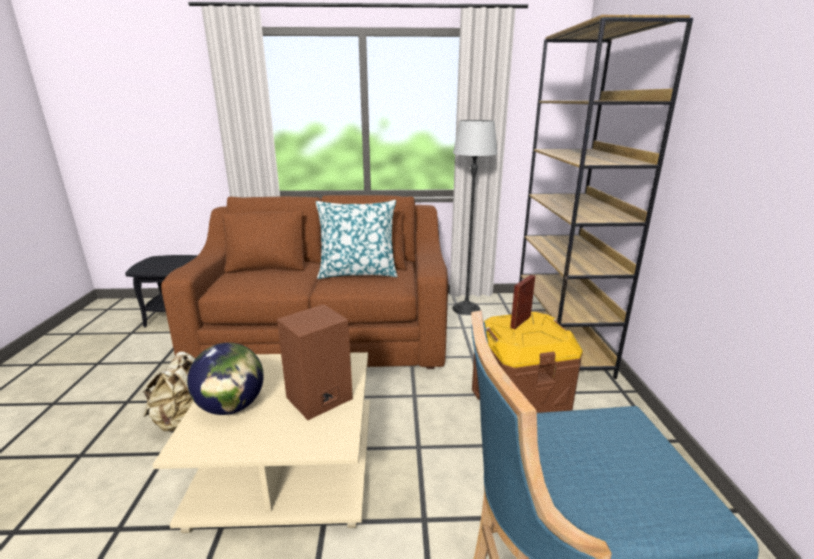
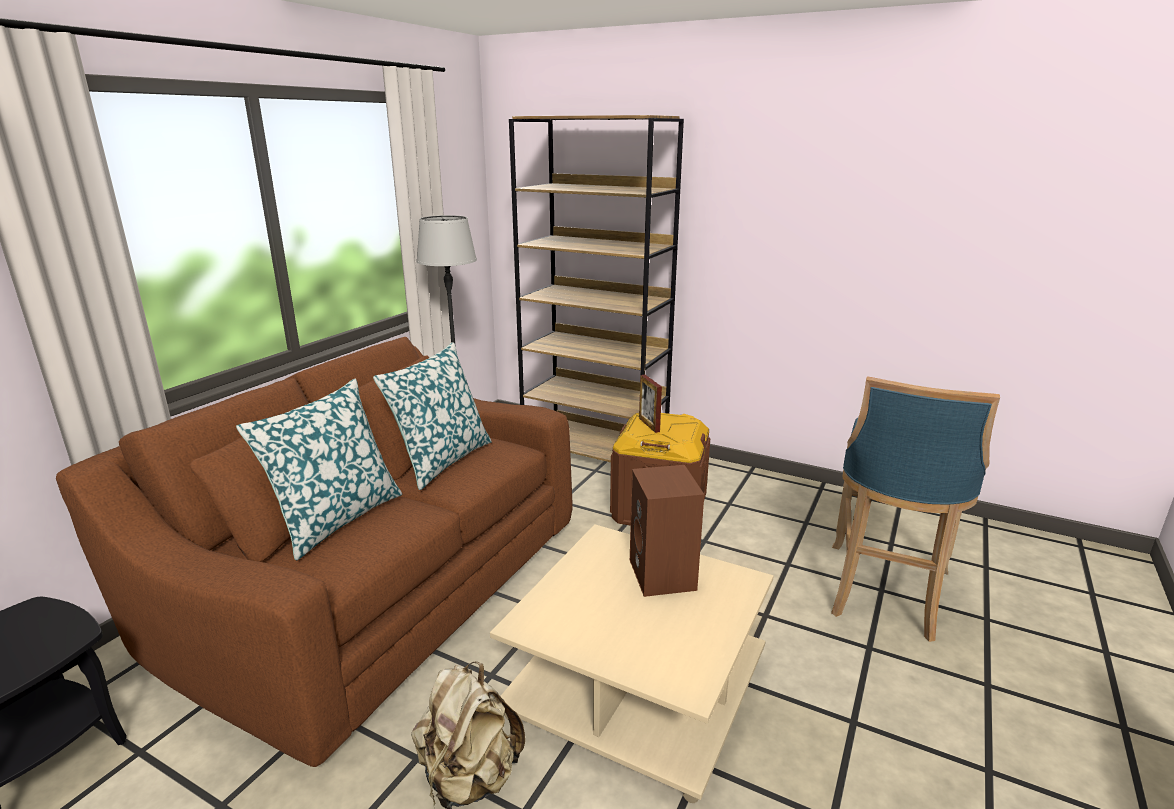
camera: 60 degrees left, 0 degrees up
(231, 407) = (632, 640): globe -> none
(270, 272) = (336, 519): none -> pillow

